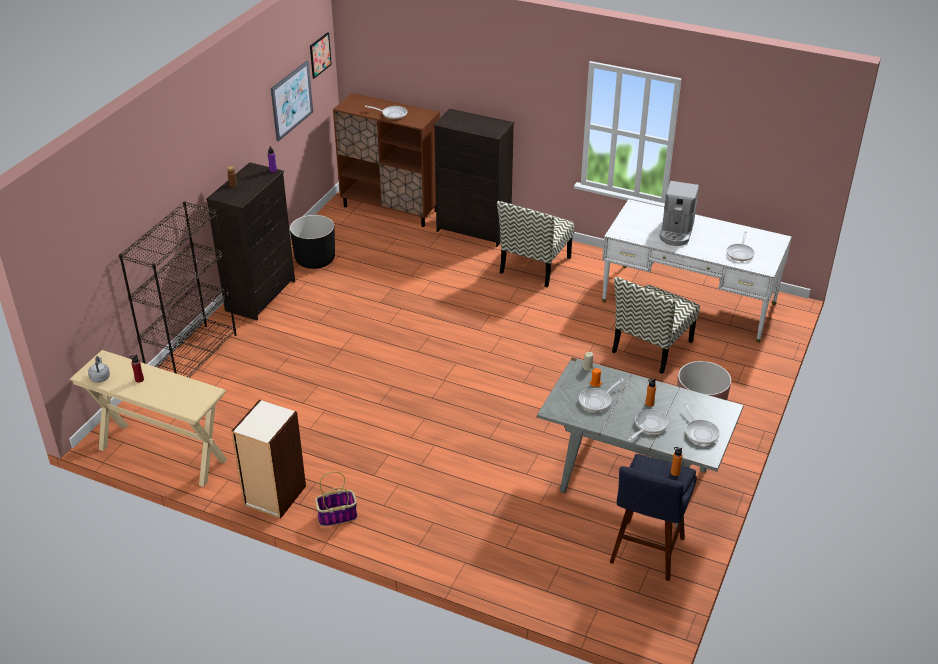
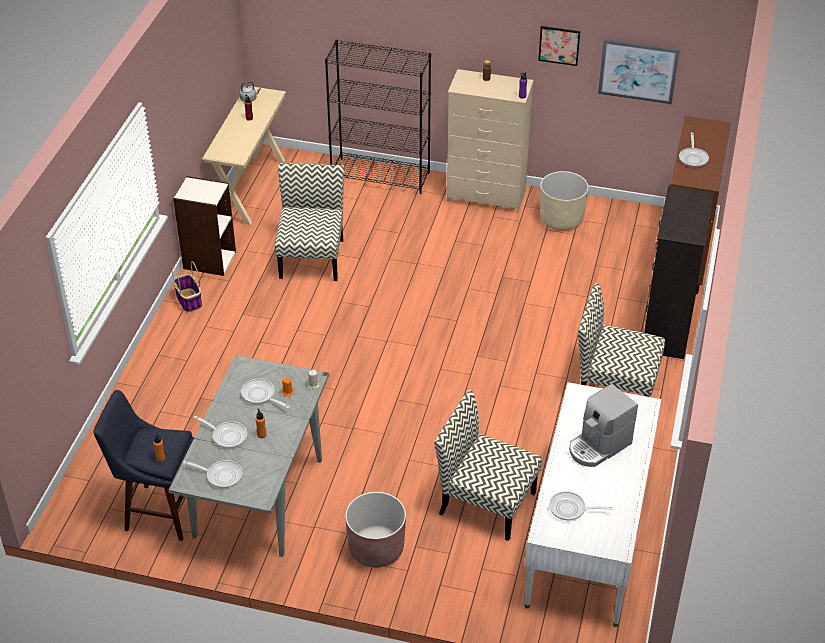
camera: 80 degrees right, 5 degrees up
(261, 295) = (486, 196): black dresser -> beige dresser
(303, 418) = (311, 257): none -> chair
(315, 259) = (561, 219): black planter -> beige planter
(320, 55) = (708, 58): picture -> picture (559, 45)
(676, 232) = (598, 446): coffee machine -> coffee machine turned 45 degrees counterclockwise
(700, 432) = (221, 475): frying pan -> frying pan turned 135 degrees counterclockwise

